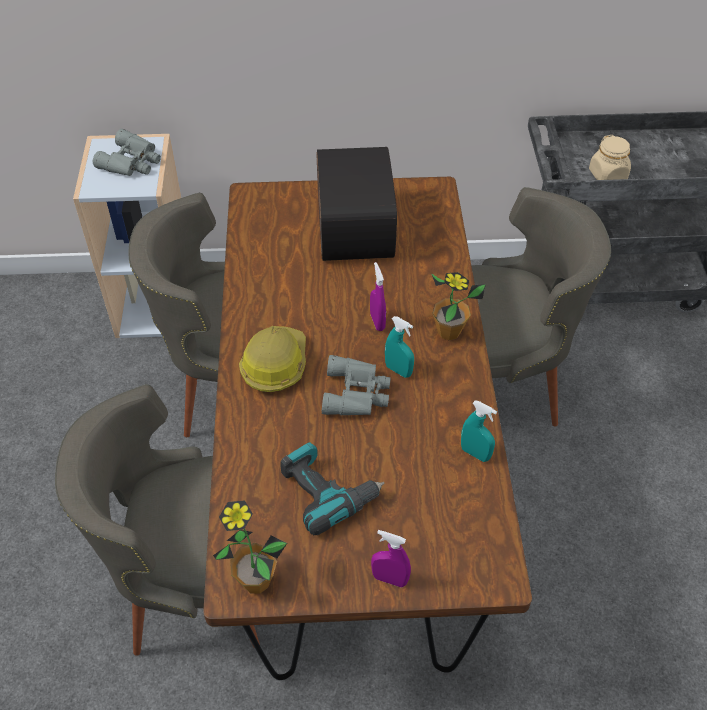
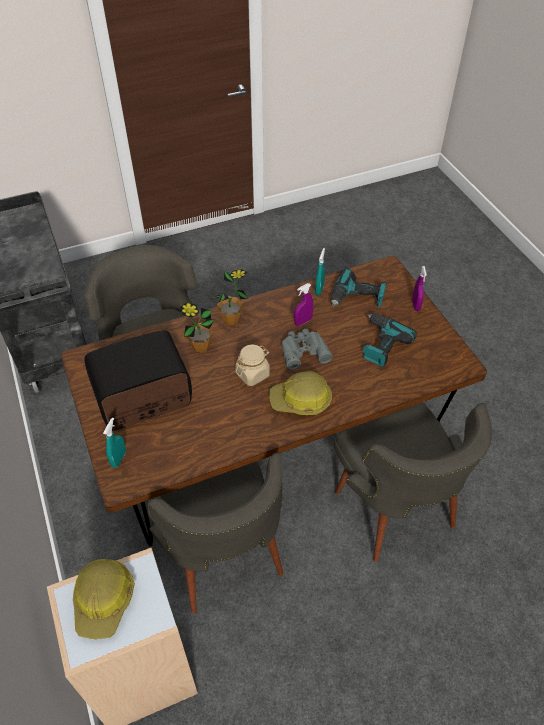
camera: 110 degrees left, 0 degrees up
(132, 162) = (104, 600): grey binoculars -> hard hat
(256, 581) = (453, 357): potted plant -> potted plant (201, 346)
(377, 322) = (237, 357): purple spray bottle -> purple spray bottle (303, 321)
(398, 370) = (275, 336): turquoise spray bottle -> turquoise spray bottle (119, 459)
(436, 497) = (357, 298): none -> power drill
(608, 175) = (40, 271): beige jar -> beige jar (252, 374)

